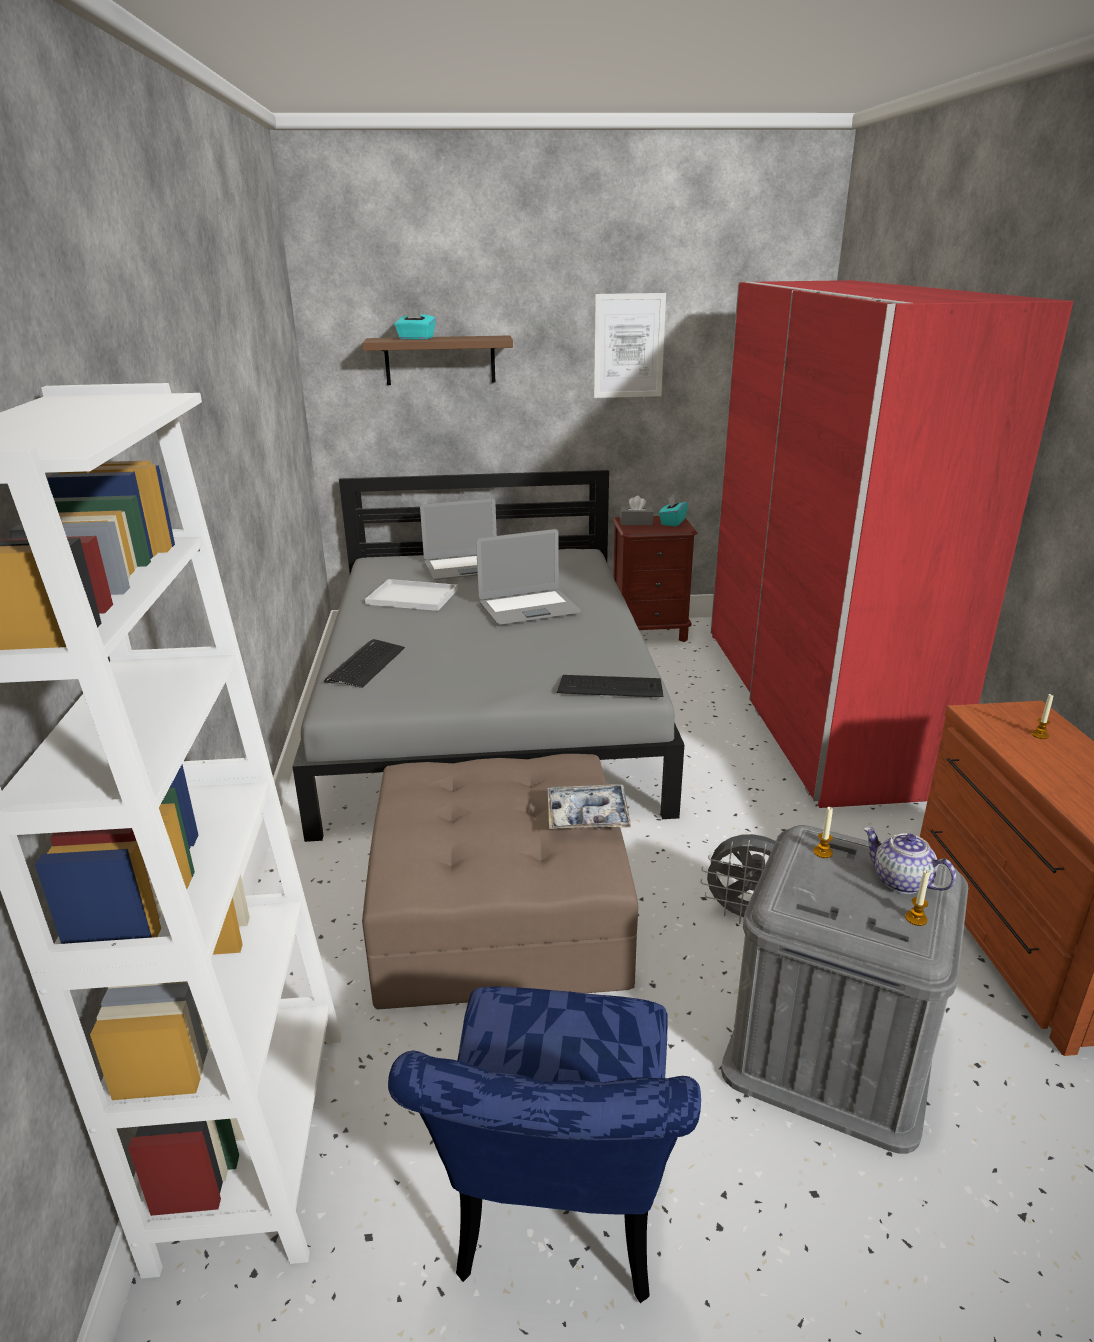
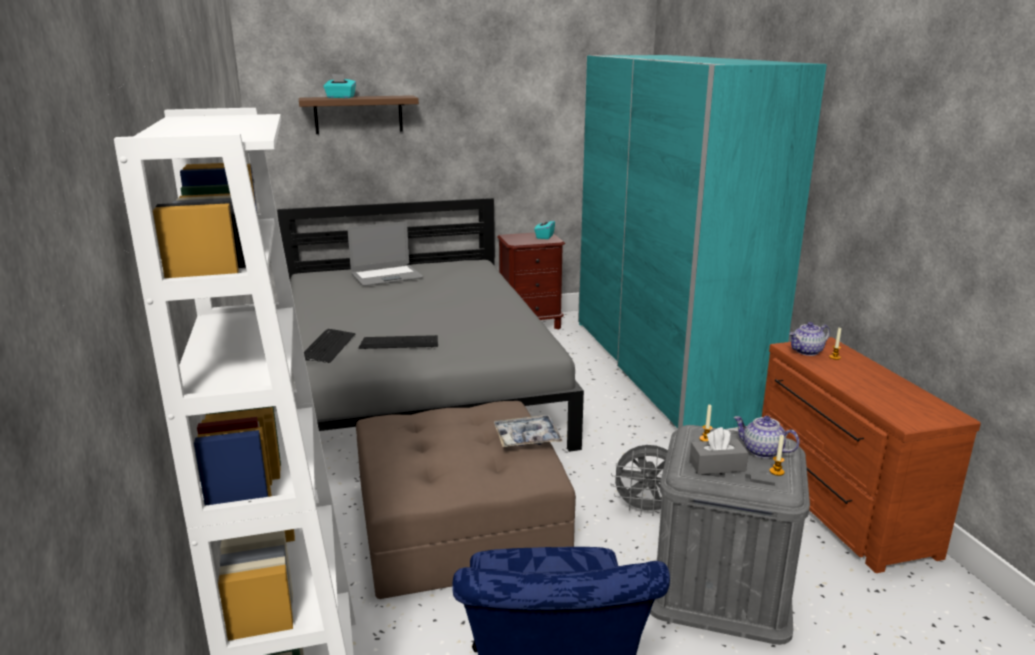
camera: 10 degrees left, 5 degrees down
(414, 596) = (351, 298): white tray -> none
(528, 608) = (446, 302): laptop -> none
(610, 687) = (524, 351): keyboard -> keyboard (399, 343)
(629, 346) = (504, 103): picture -> none
(636, 522) = (517, 237): grey tissue box -> grey tissue box (717, 466)
(811, 705) = (663, 367): red wardrobe -> turquoise wardrobe
(999, 722) = (807, 351): none -> teapot

